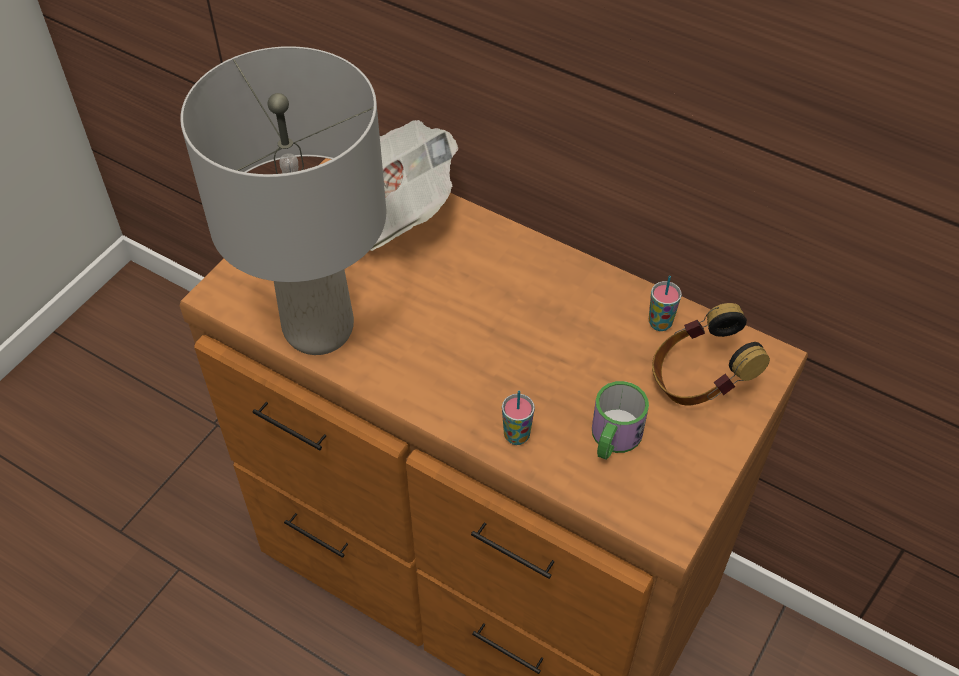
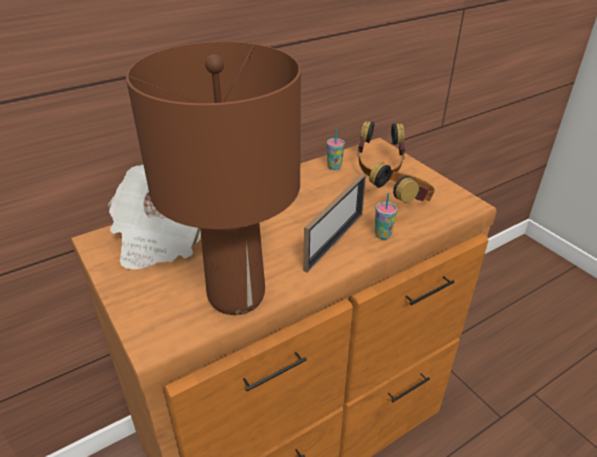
camera: 65 degrees left, 15 degrees down
(319, 328) = (235, 295): grey table lamp -> brown table lamp
(472, 385) = (334, 241): none -> picture frame
(613, 439) = (402, 203): mug -> headphones

